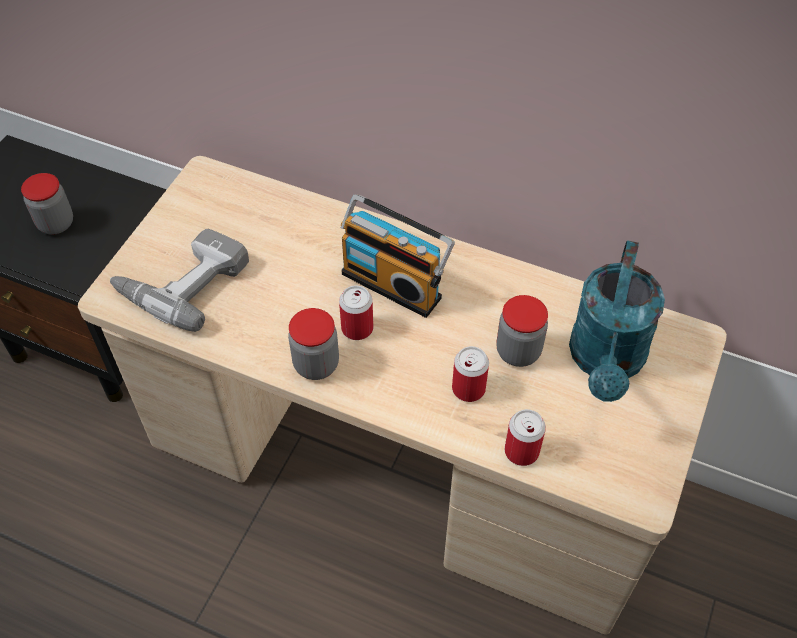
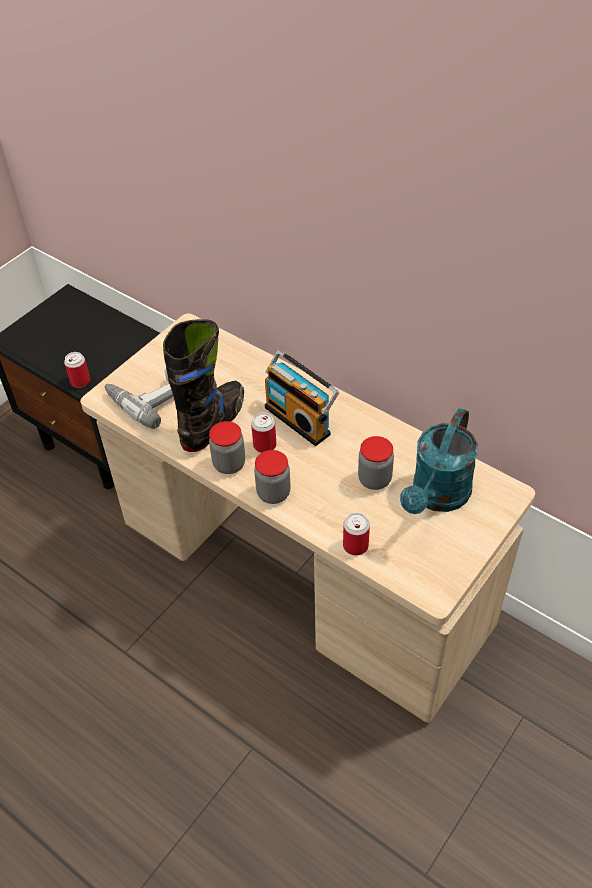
camera: 15 degrees right, 5 degrees down
(56, 223) = (85, 348): jar -> jar (273, 493)
(277, 308) = (213, 423): none -> black boot
(468, 388) = (331, 498): can -> can (80, 381)

